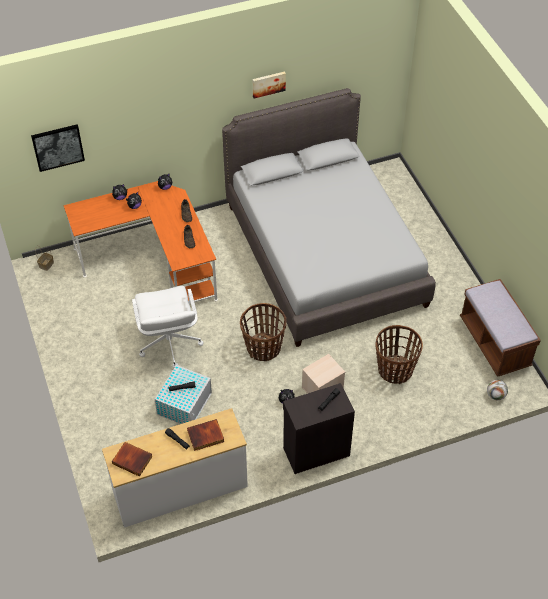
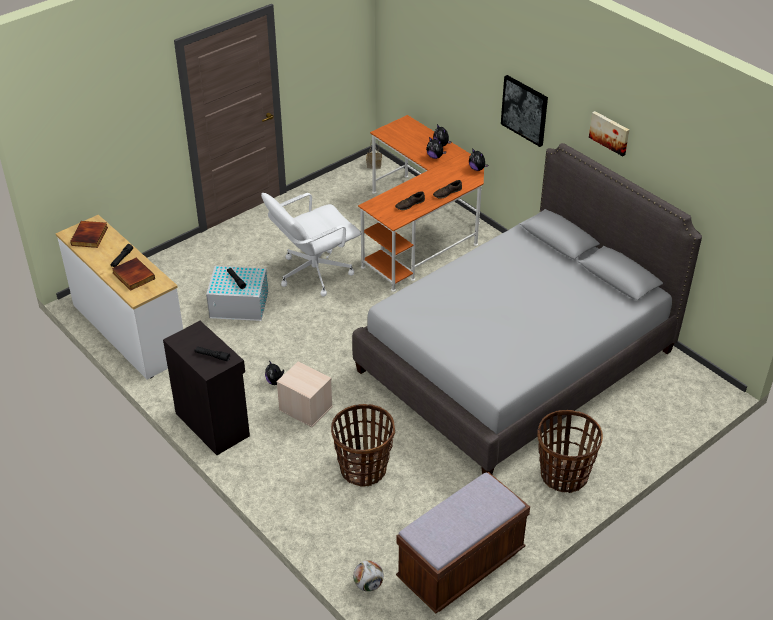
camera: 70 degrees right, 10 degrees down
(58, 147) = (418, 43): picture -> picture (525, 110)
(263, 348) = (342, 345): basket -> basket (563, 475)

